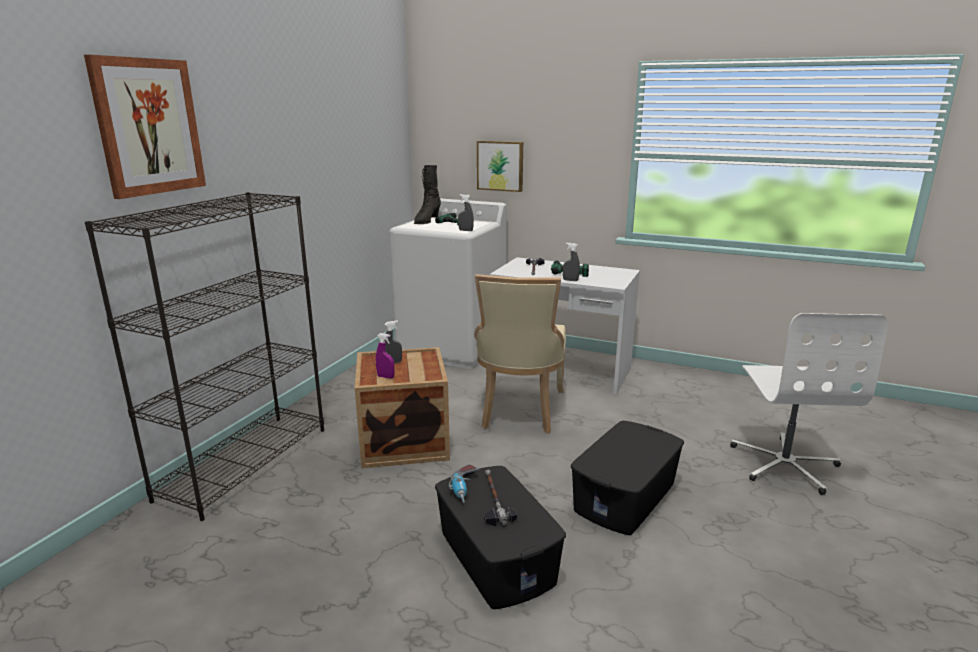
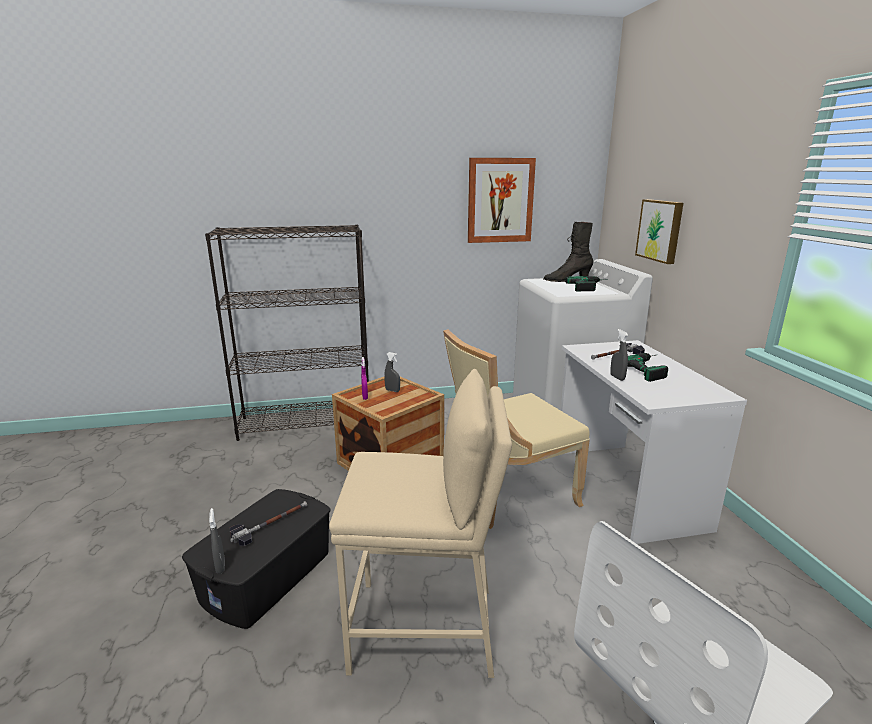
camera: 55 degrees right, 0 degrees up
(148, 127) = (278, 169): picture -> picture (500, 200)
(465, 489) = (277, 504): power drill -> none
(466, 230) = (567, 294): grey spray bottle -> grey spray bottle (220, 566)
(626, 497) = (424, 628): black storage box -> beige stool

